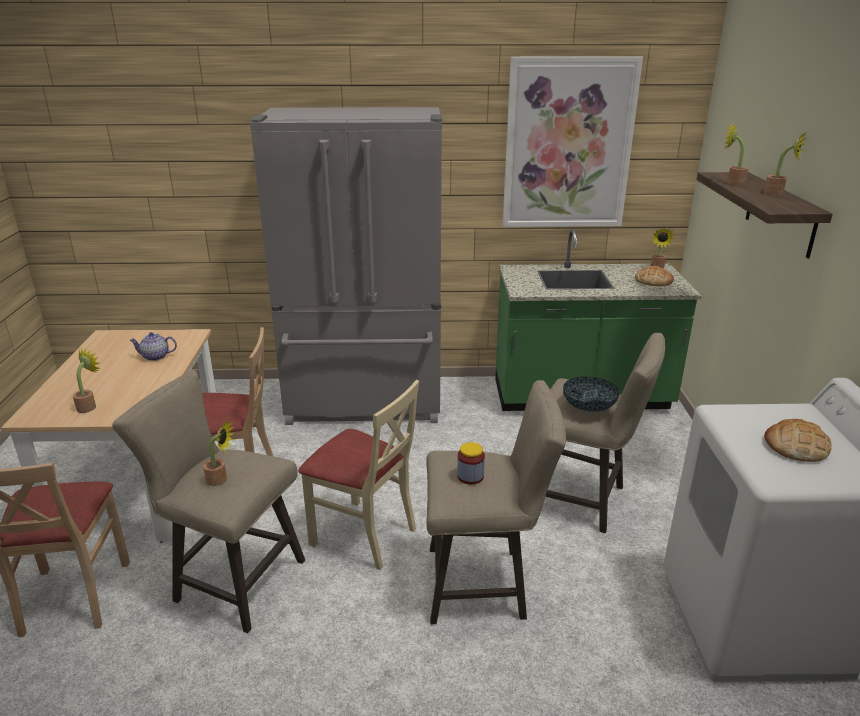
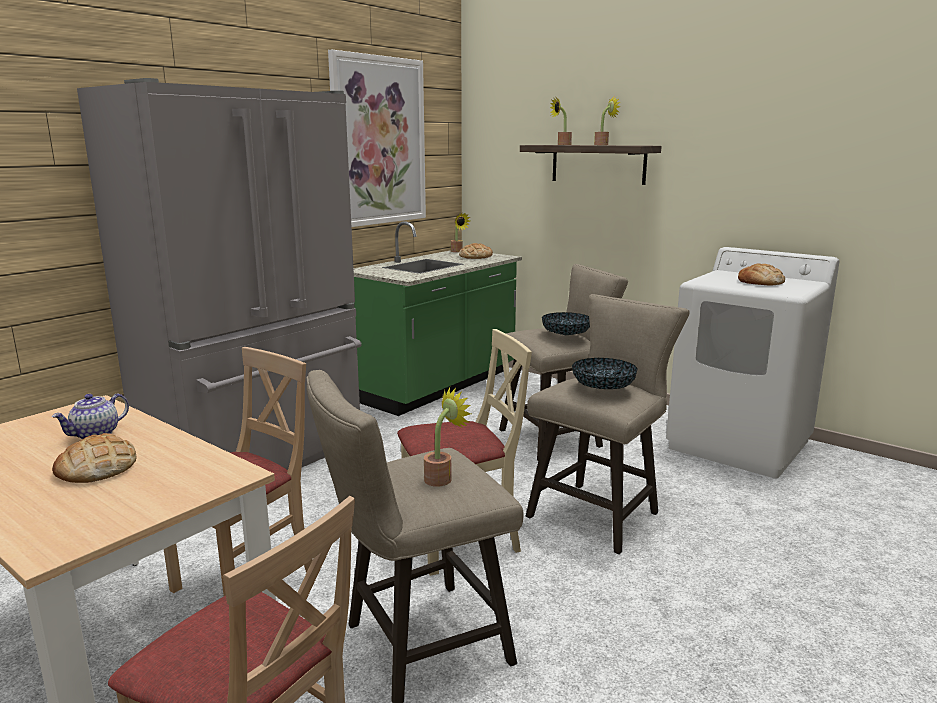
camera: 50 degrees left, 10 degrees down
(89, 406) = (130, 499): potted plant -> none
(117, 379) = (96, 467): none -> bread
(470, 476) = (603, 388): jar -> bowl

